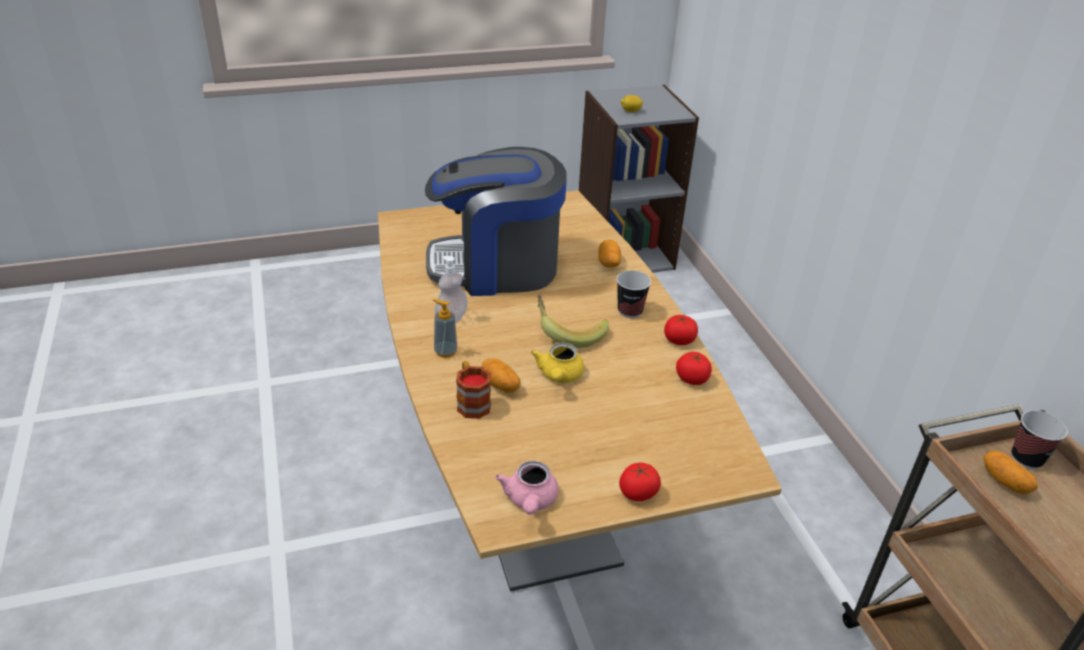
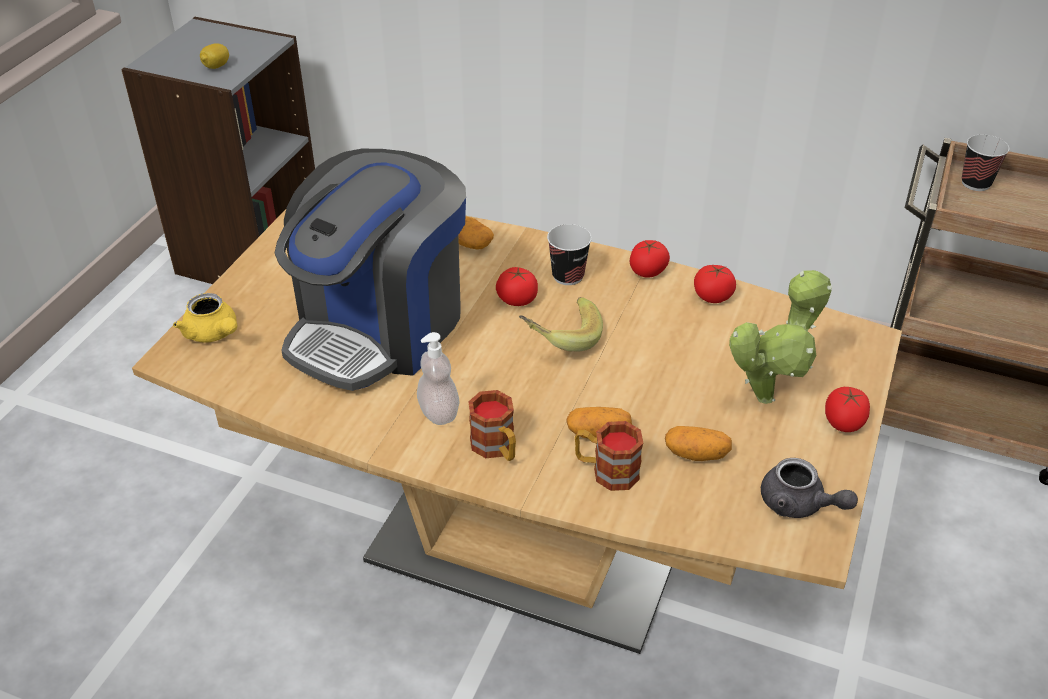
camera: 50 degrees left, 5 degrees up
(445, 351) = (497, 448): soap dispenser -> mug
(530, 501) = (799, 505): pink teapot -> grey teapot
(559, 376) = (625, 382): yellow teapot -> yellow teapot (213, 334)
(582, 302) = (517, 299): none -> tomato
(624, 444) = (769, 394): none -> potted plant
(1005, 482) = (993, 209): potato -> potato (696, 454)

